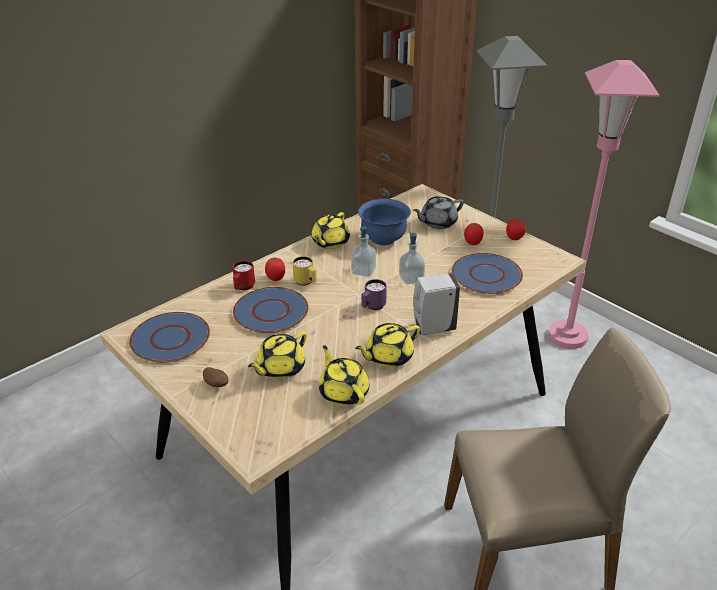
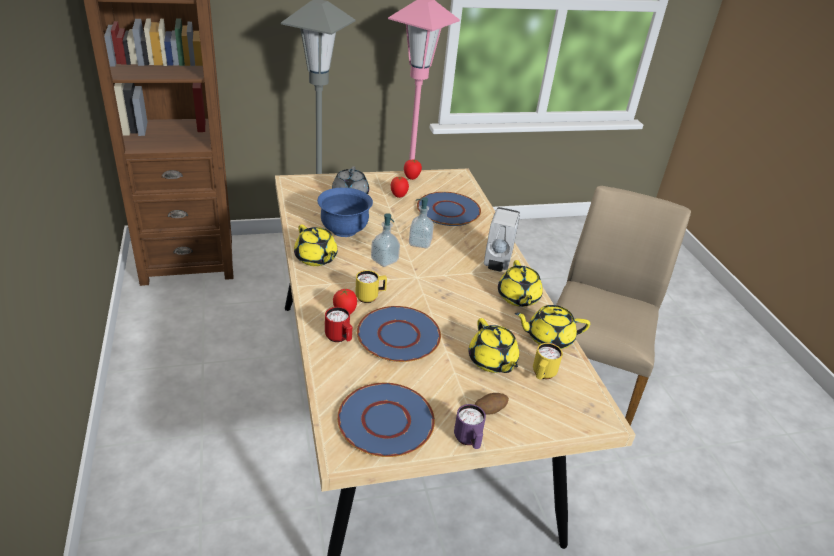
camera: 65 degrees left, 0 degrees up
(286, 402) = (542, 375): none -> yellow mug
(372, 307) = (443, 277): purple mug -> purple mug (468, 440)

